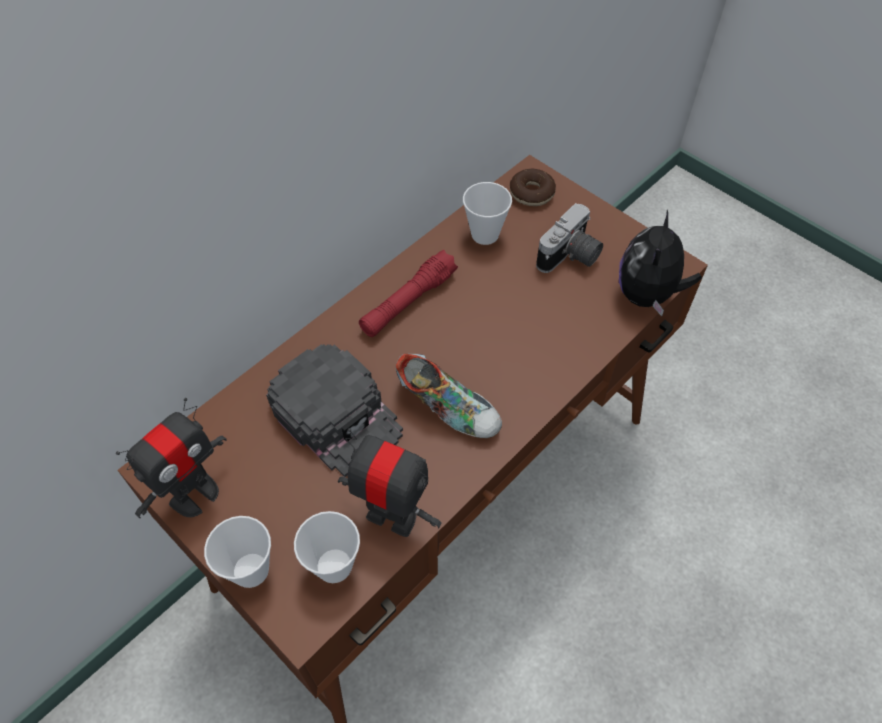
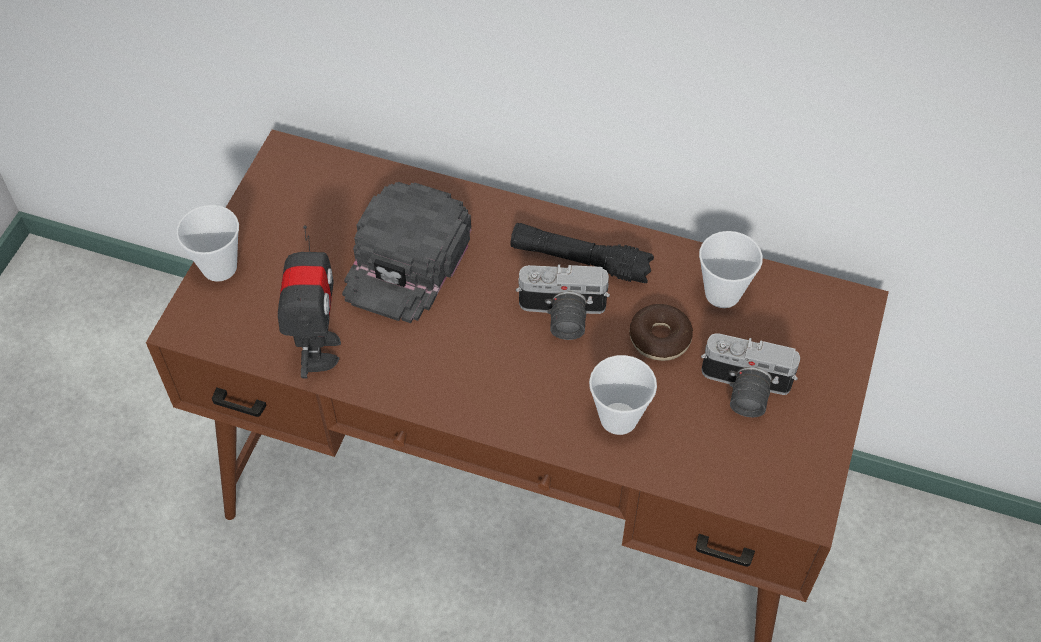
camera: 65 degrees right, 0 degrees up
(194, 495) = (272, 193): toy robot -> none
(334, 565) = (249, 326): cup -> cup (618, 418)
(408, 302) = (580, 261): red flashlight -> black flashlight
(448, 407) = (465, 348): shoe -> none
(452, 333) = (561, 317): none -> camera
(531, 193) = (821, 316): donut -> donut (659, 338)
(647, 295) = (734, 492): plush toy -> none

